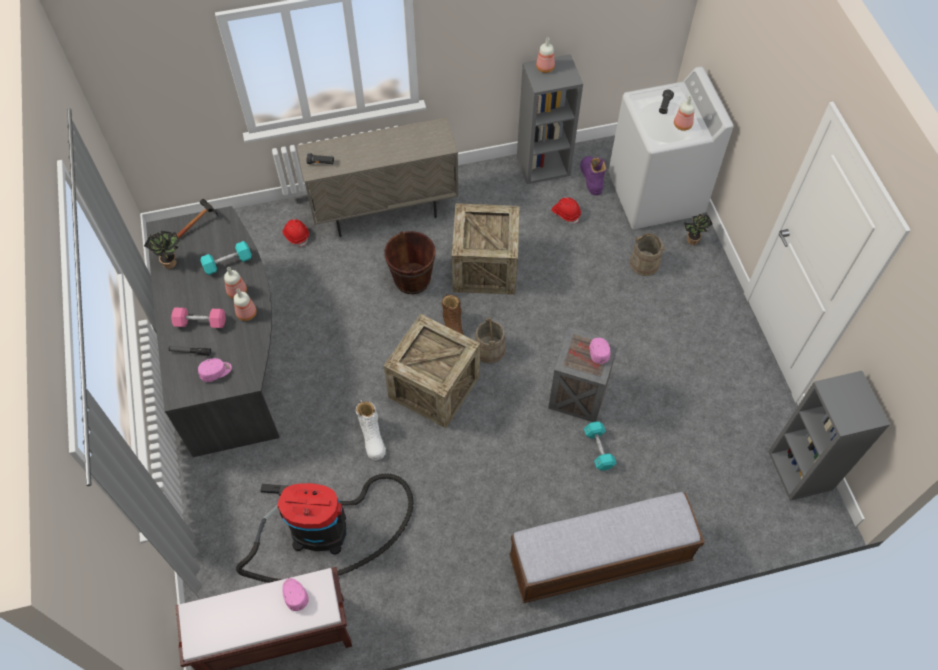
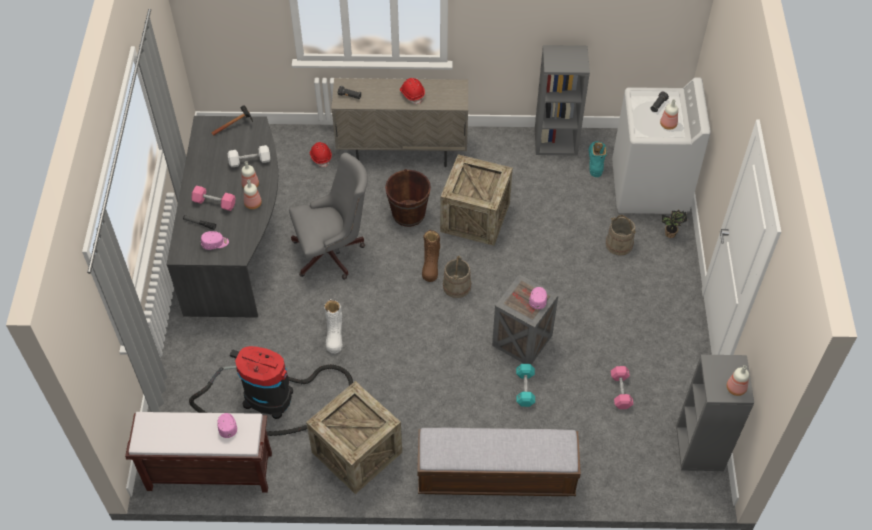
camera: 15 degrees right, 5 degrees down
(171, 262) = (205, 151): potted plant -> none
(228, 263) = (250, 161): turquoise dumbbell -> white dumbbell
(342, 342) = (333, 253): none -> grey office chair
(434, 387) = (399, 306): crate -> crate (357, 452)
(545, 68) = (561, 53): bottle -> bottle (736, 388)
(566, 213) = (562, 187): red hard hat -> red hard hat (412, 94)
(591, 178) = (595, 161): purple boot -> turquoise boot
(699, 427) = (620, 391): none -> pink dumbbell

